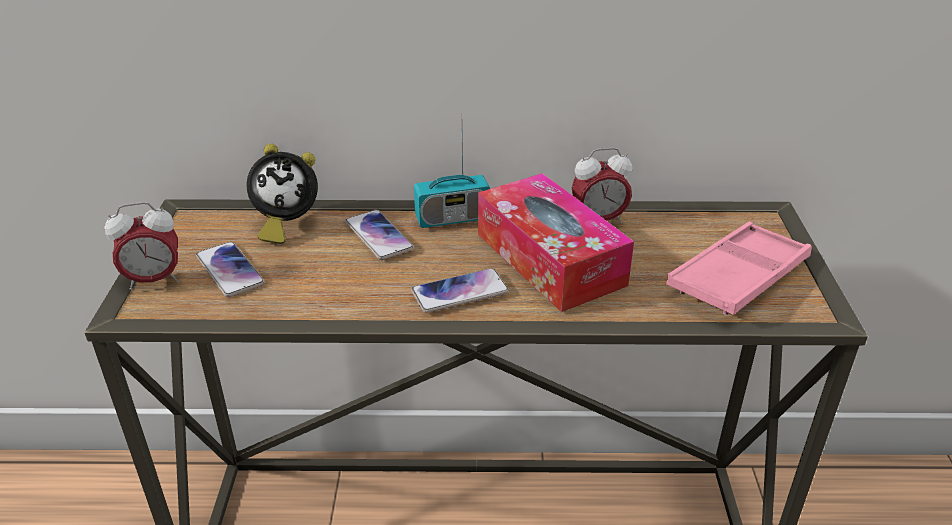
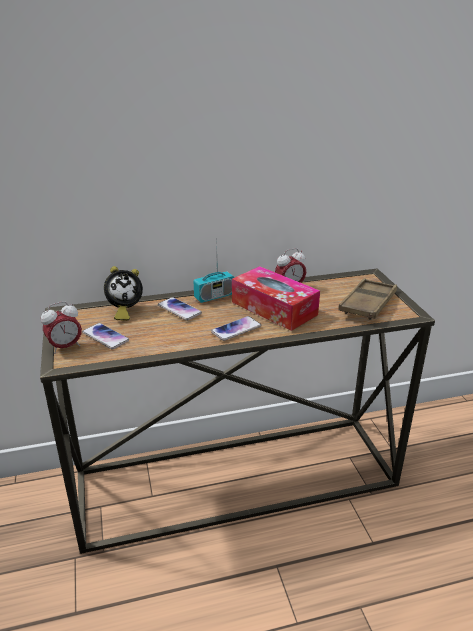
camera: 15 degrees left, 5 degrees down
(738, 277) = (368, 304): pink tray -> brown tray

